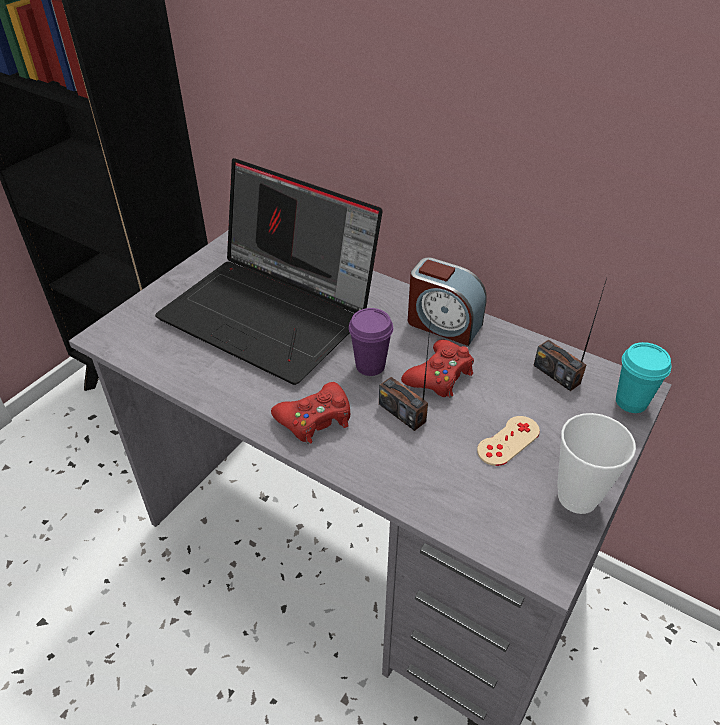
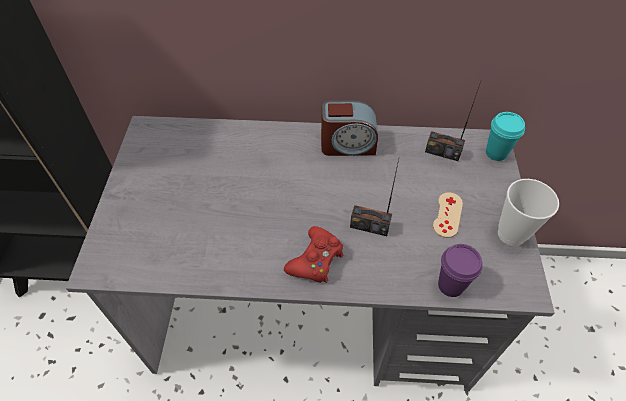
camera: 30 degrees left, 10 degrees up
(273, 313) = (221, 188): laptop -> none
(370, 366) = (323, 200): purple cup -> purple cup (450, 285)
(440, 376) = (374, 187): red game controller -> none

